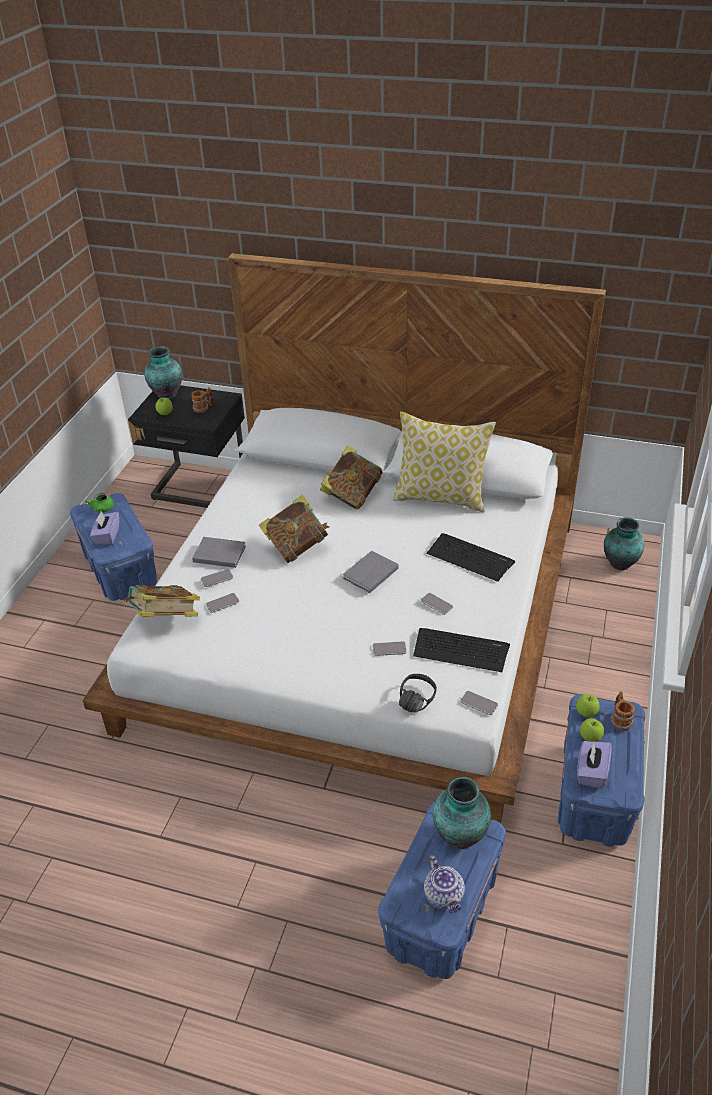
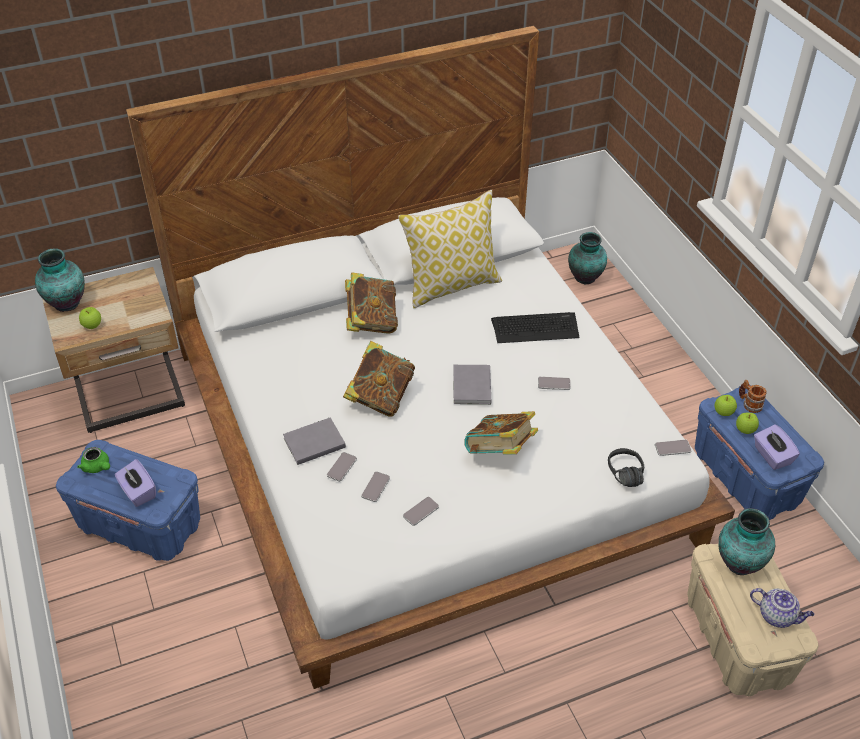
camera: 40 degrees left, 5 degrees up
(165, 619) = (339, 533): book -> book (500, 452)
(199, 489) = (131, 397): black nightstand -> beige nightstand
(204, 408) = (130, 300): mug -> none
(389, 649) = (559, 444): phone -> phone (420, 511)
(441, 914) = (738, 639): blue storage box -> beige storage box
(460, 650) = (614, 412): keyboard -> none

